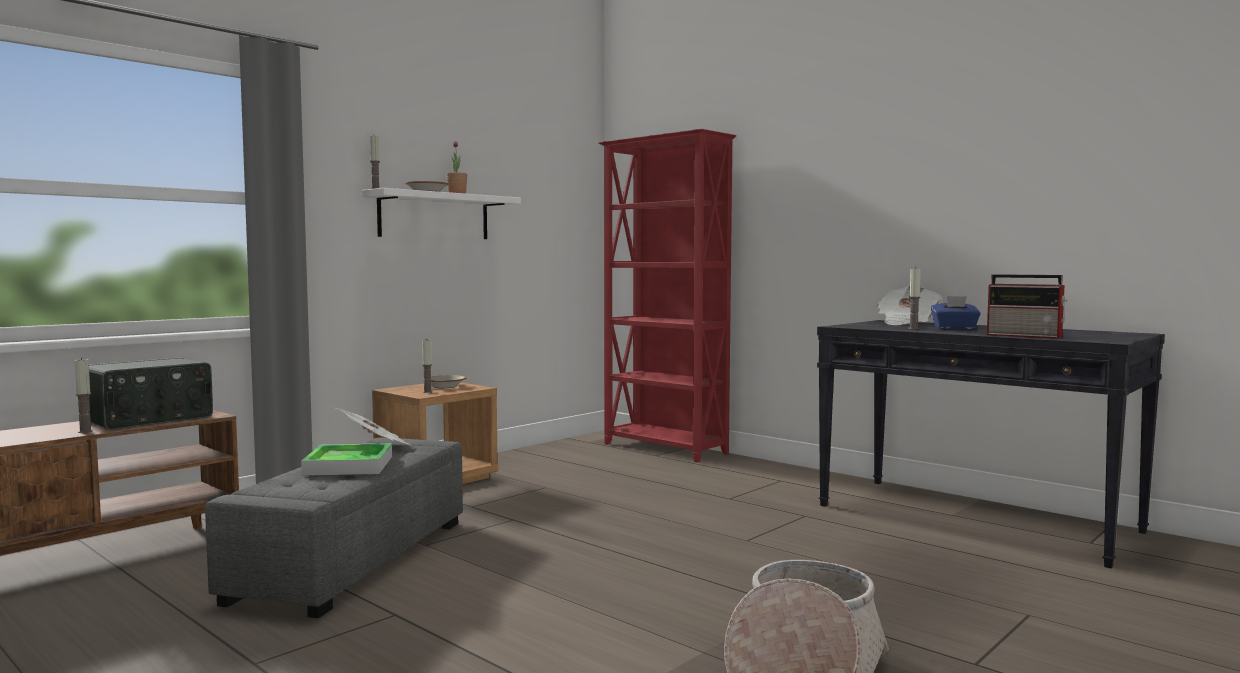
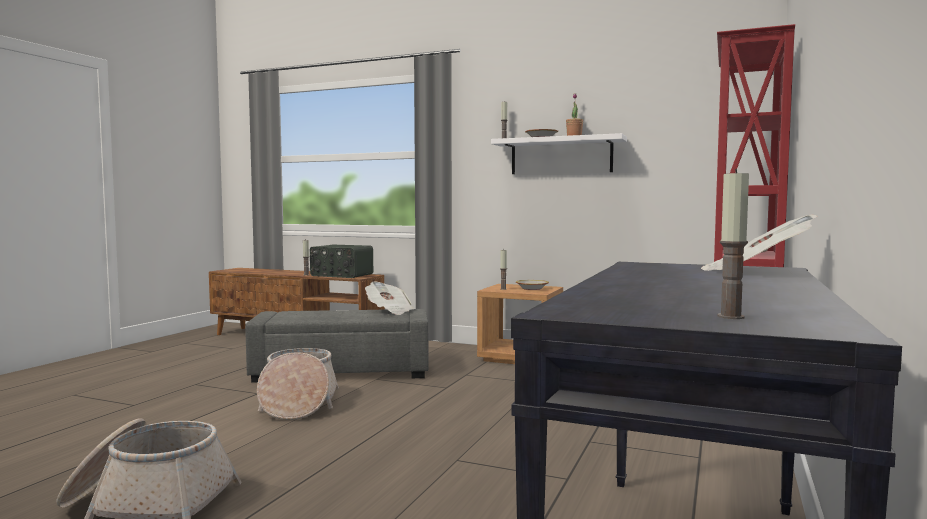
camera: 70 degrees right, 0 degrees up
(348, 465) = (338, 314): tray -> none
(489, 591) = (298, 404): none -> basket
(913, 328) = (651, 273): candle -> candle (730, 317)
(955, 328) = (689, 280): blue tissue box -> none
(1026, 336) = (603, 293): radio -> none

